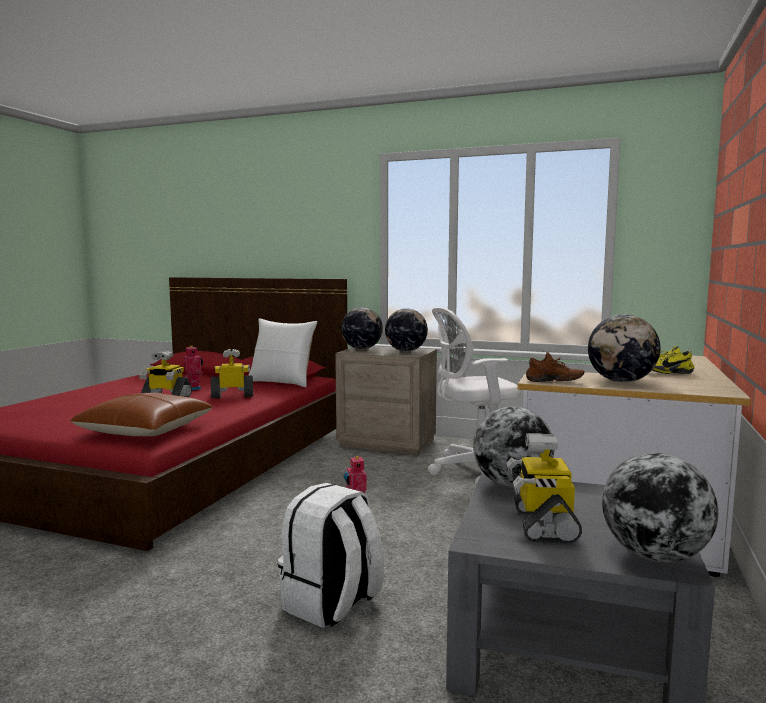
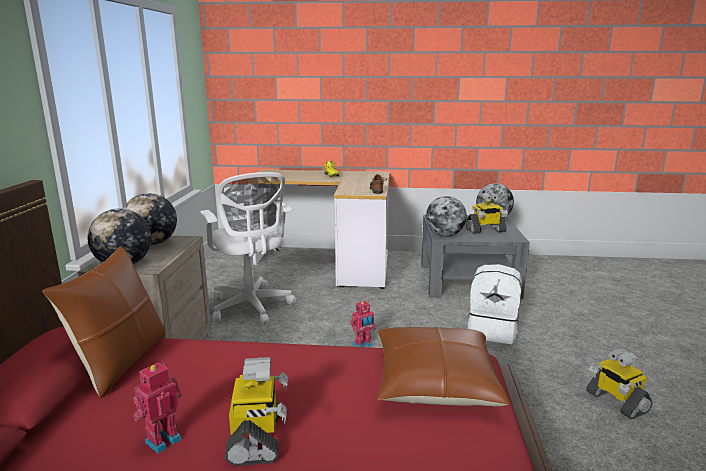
camera: 105 degrees left, 10 degrees up
(233, 395) = (228, 378): toy robot -> toy robot (616, 402)
(282, 382) = (120, 362): white pillow -> brown pillow
(621, 381) = (365, 182): globe -> none

